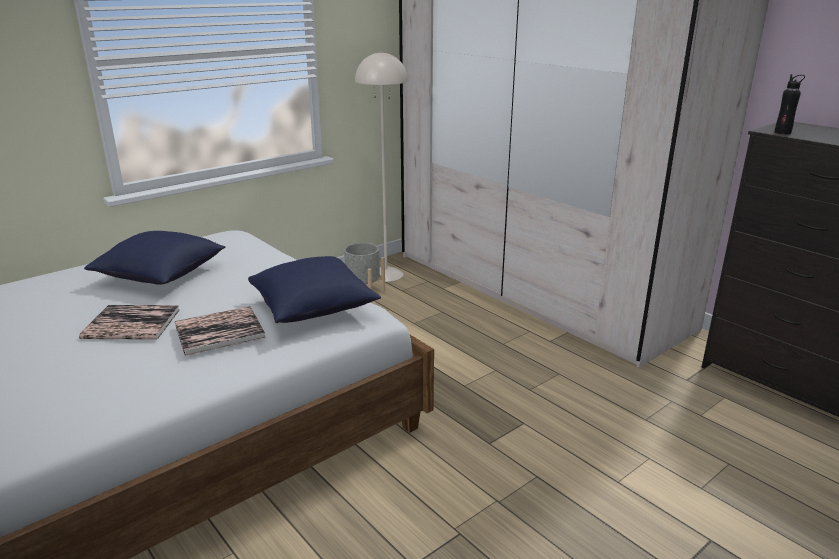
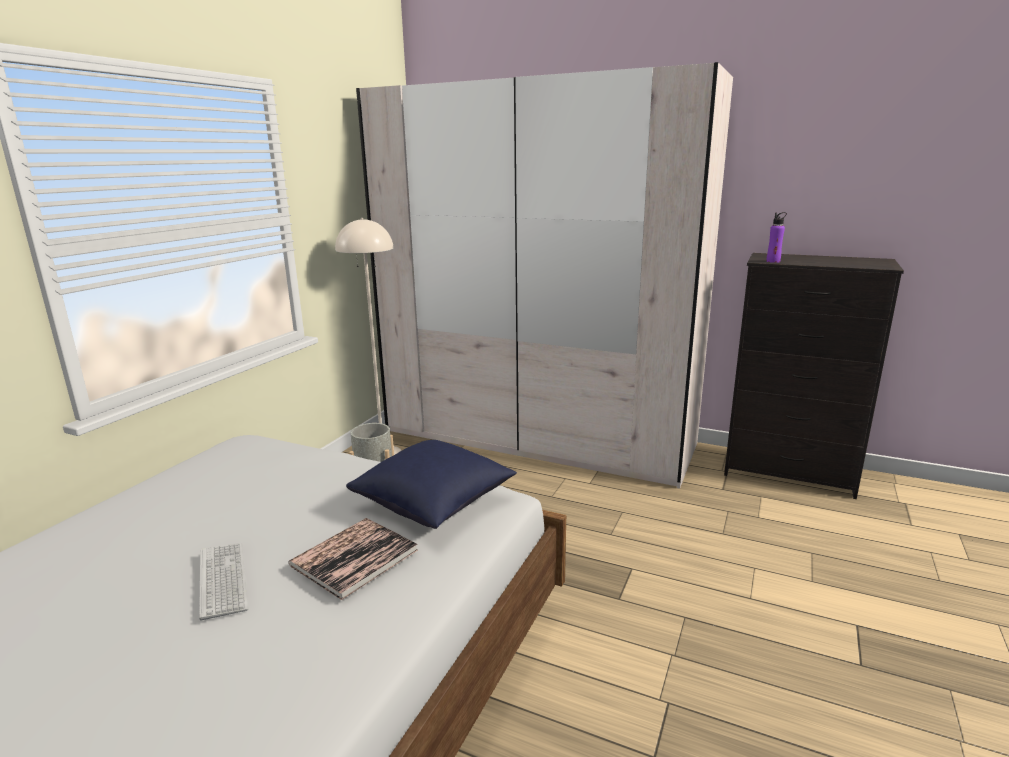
camera: 25 degrees left, 5 degrees down
(132, 324) = (223, 580): book -> keyboard
(161, 276) = (201, 510): blue pillow -> none
(782, 132) = (773, 261): black bottle -> purple bottle

